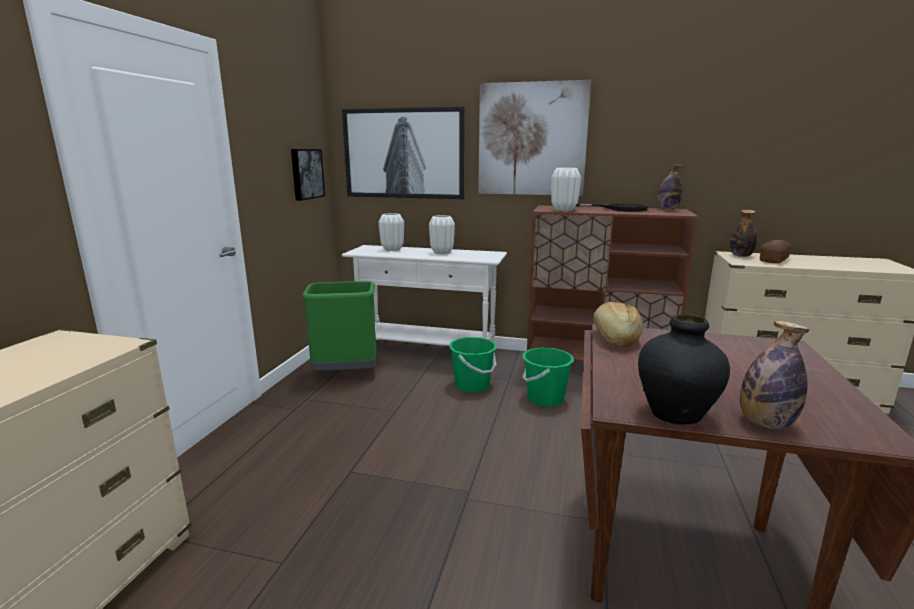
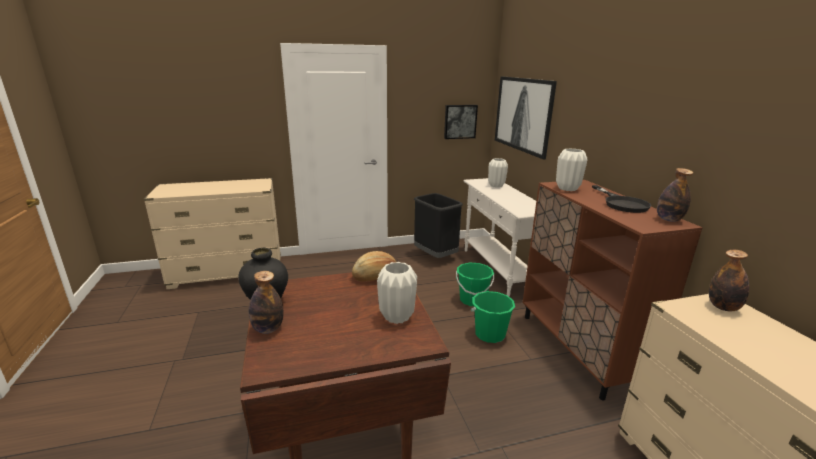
camera: 60 degrees right, 5 degrees up
(345, 373) = (435, 256): green trash can -> black trash can
(442, 252) = (513, 198): white vase -> white vase (397, 316)
(532, 139) = (591, 117): picture -> none
(773, 260) = (741, 329): bread -> none

